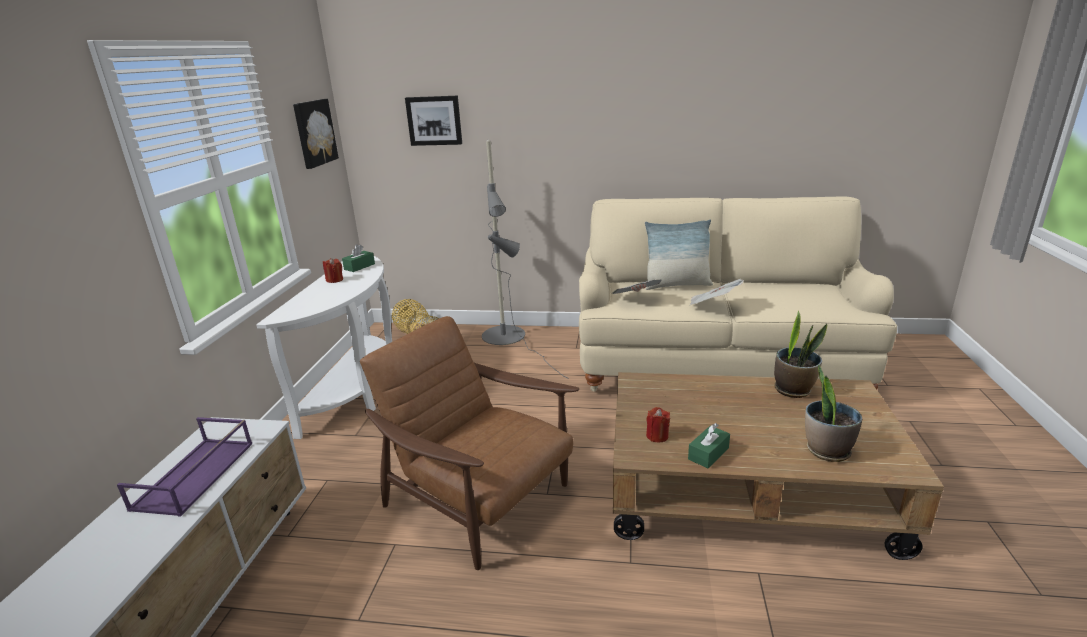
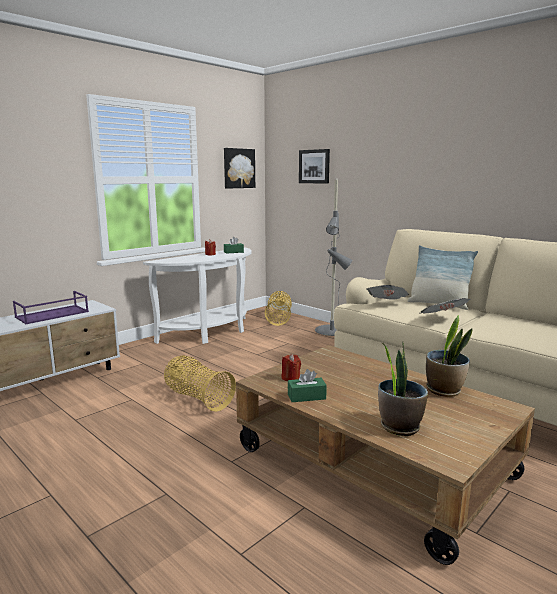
camera: 35 degrees right, 10 degrees down
(480, 499) = (198, 398): brown armchair -> basket

